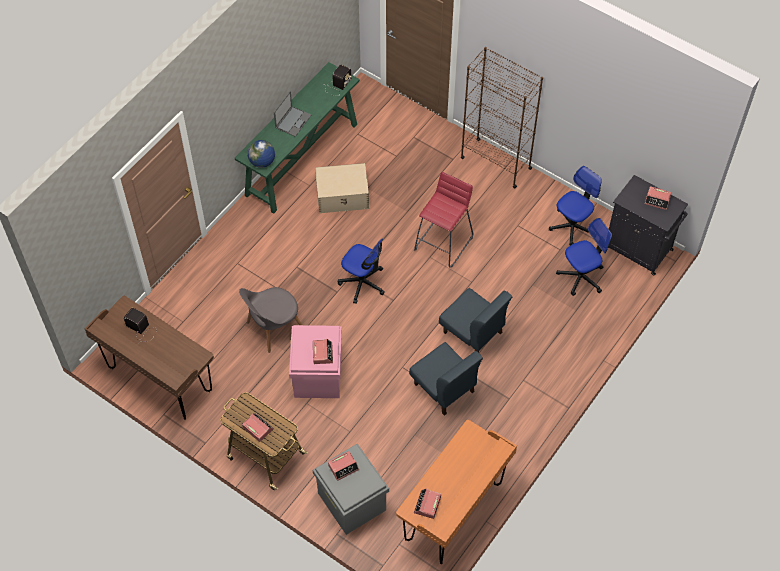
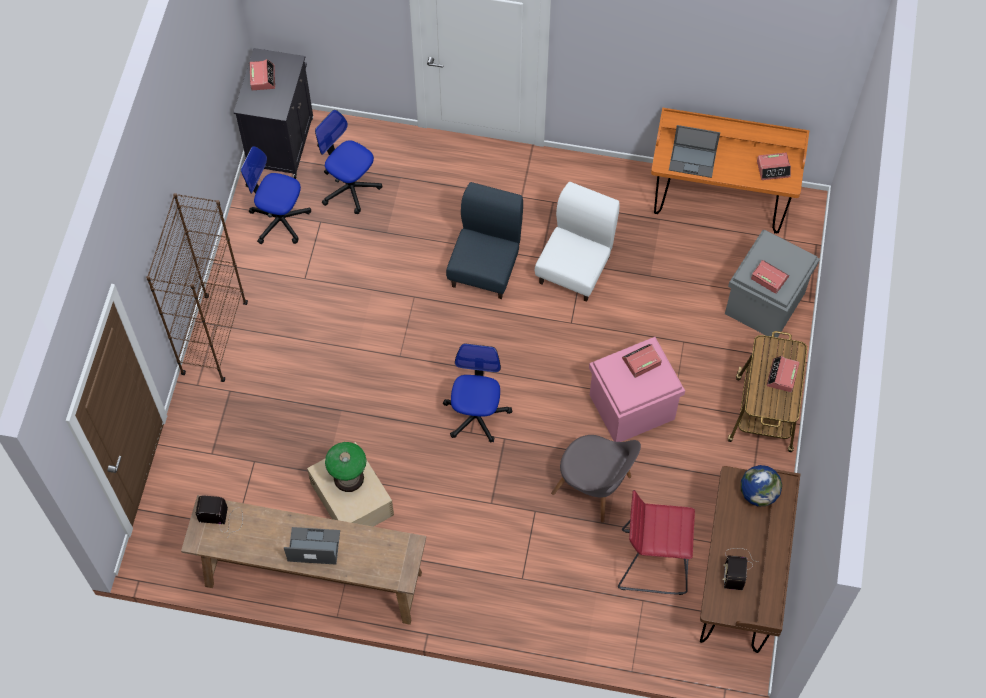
camera: 115 degrees left, 5 degrees up
(262, 162) = (404, 552): globe -> globe (758, 493)
(302, 159) = (312, 579): green console table -> brown console table
(345, 181) = (349, 478): none -> table lamp
(444, 243) = (371, 348): red stool -> red stool (652, 561)
(444, 388) = (575, 269): blue chair -> white chair
(462, 451) = (693, 160): none -> laptop

